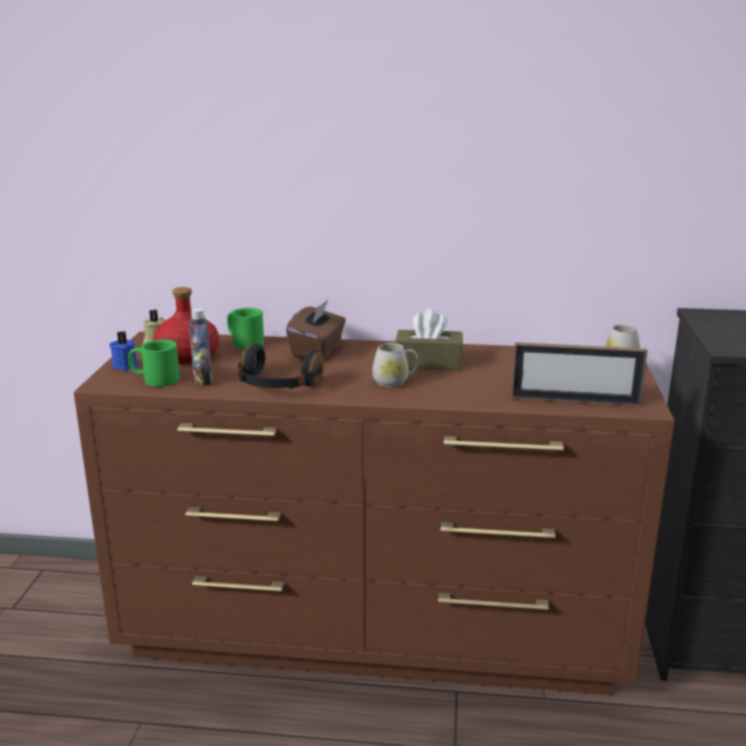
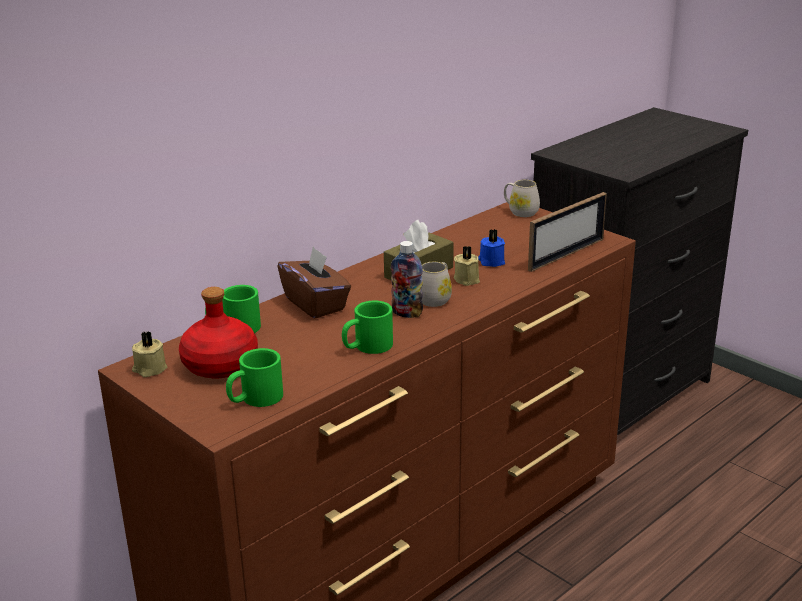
camera: 50 degrees left, 5 degrees up
(126, 365) = (189, 403): blue candle -> blue candle (491, 261)
(202, 381) = (299, 377): bottle -> bottle (407, 313)
(277, 385) = (367, 347): black headphones -> green mug
(449, 381) = (467, 279): none -> beige candle

